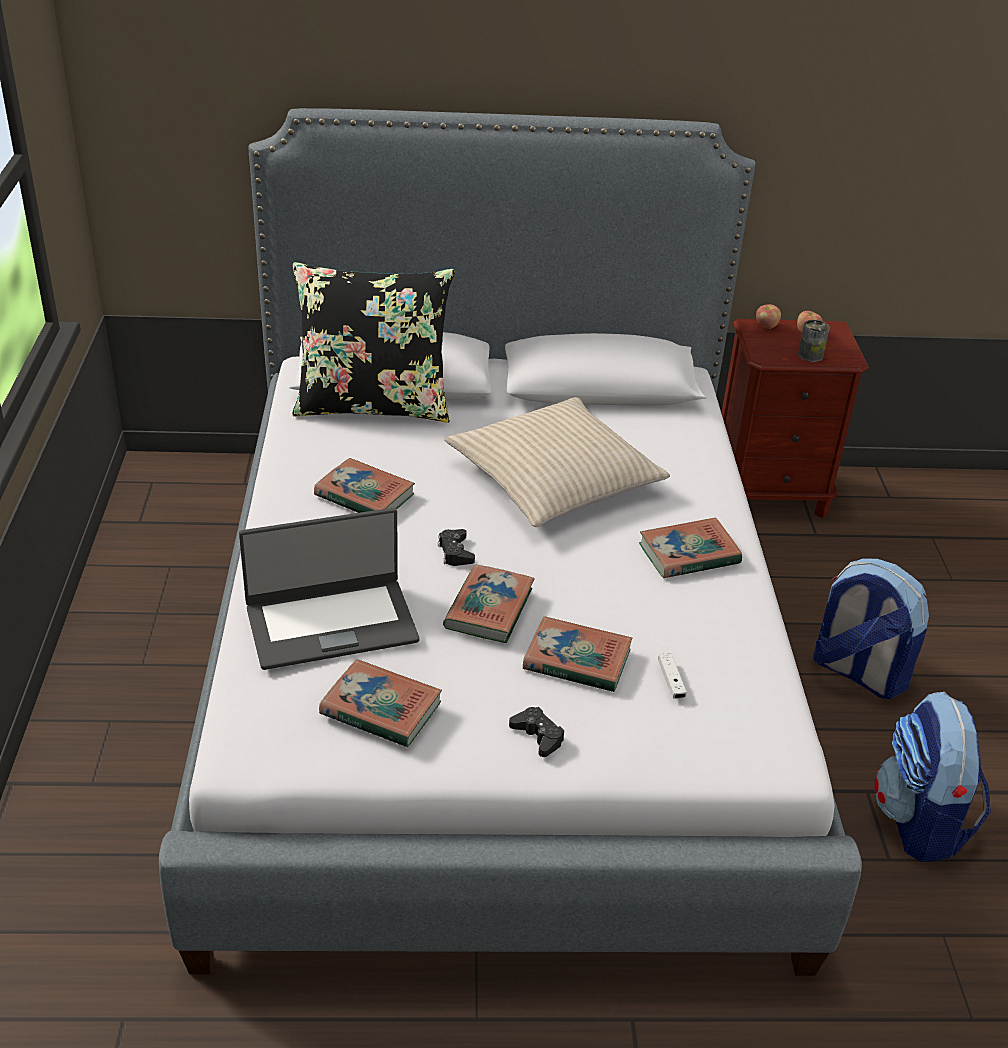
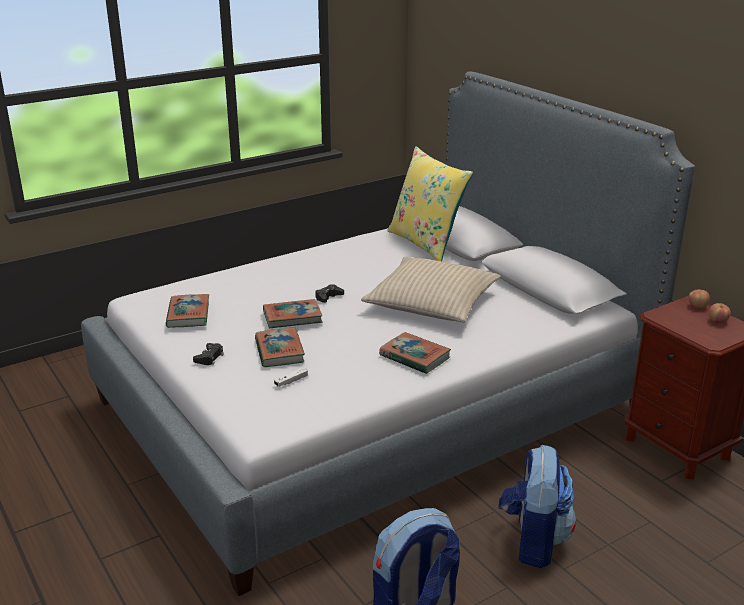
camera: 60 degrees right, 10 degrees down
(331, 623) = (236, 286): laptop -> none
(364, 495) = (345, 264): book -> none
(373, 405) = (426, 243): black pillow -> yellow pillow
(810, 355) = (688, 329): can -> none

